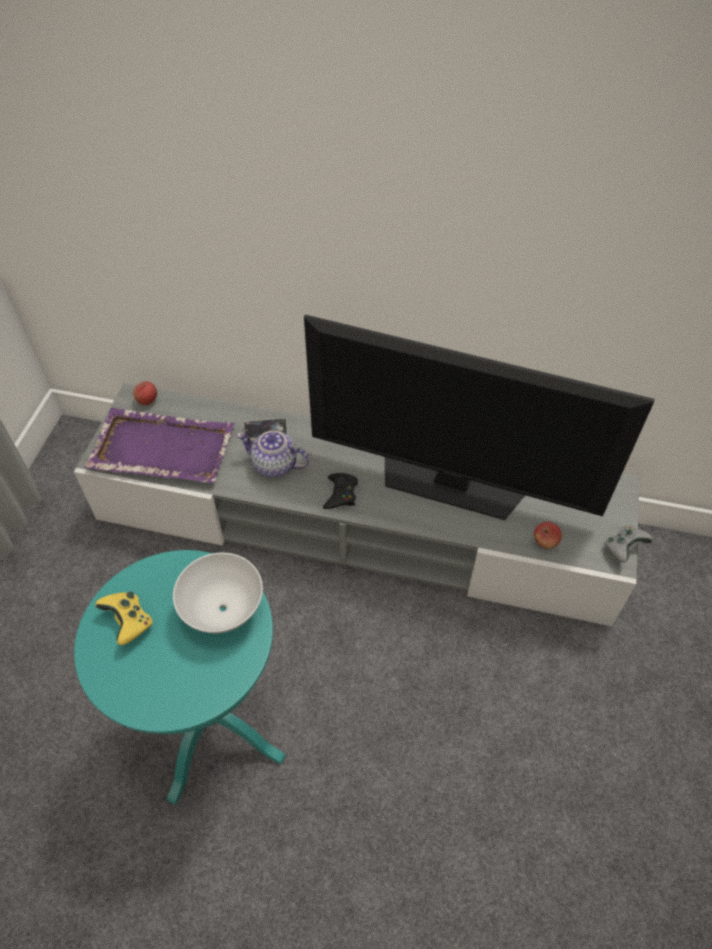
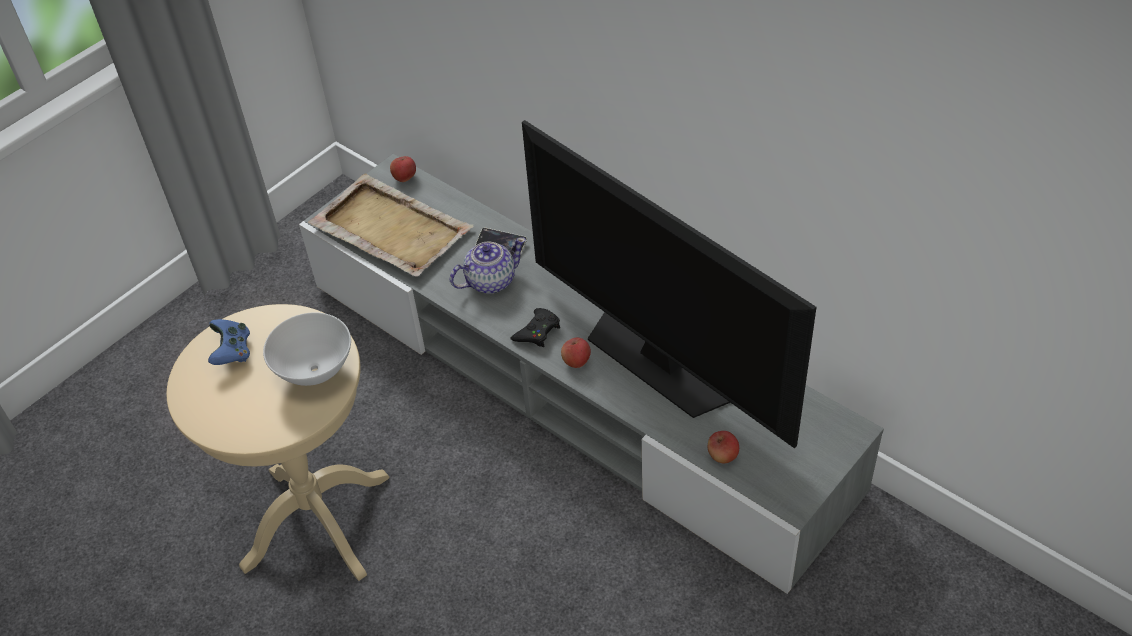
camera: 30 degrees right, 5 degrees down
(129, 623) = (232, 352): yellow game controller -> blue game controller
(161, 448) = (390, 228): purple tray -> beige tray
(213, 727) = (316, 521): turquoise side table -> beige side table
(275, 465) = (490, 281): teapot -> teapot turned 105 degrees clockwise
(387, 507) = (576, 361): none -> apple
(623, 548) = (807, 495): grey game controller -> none

